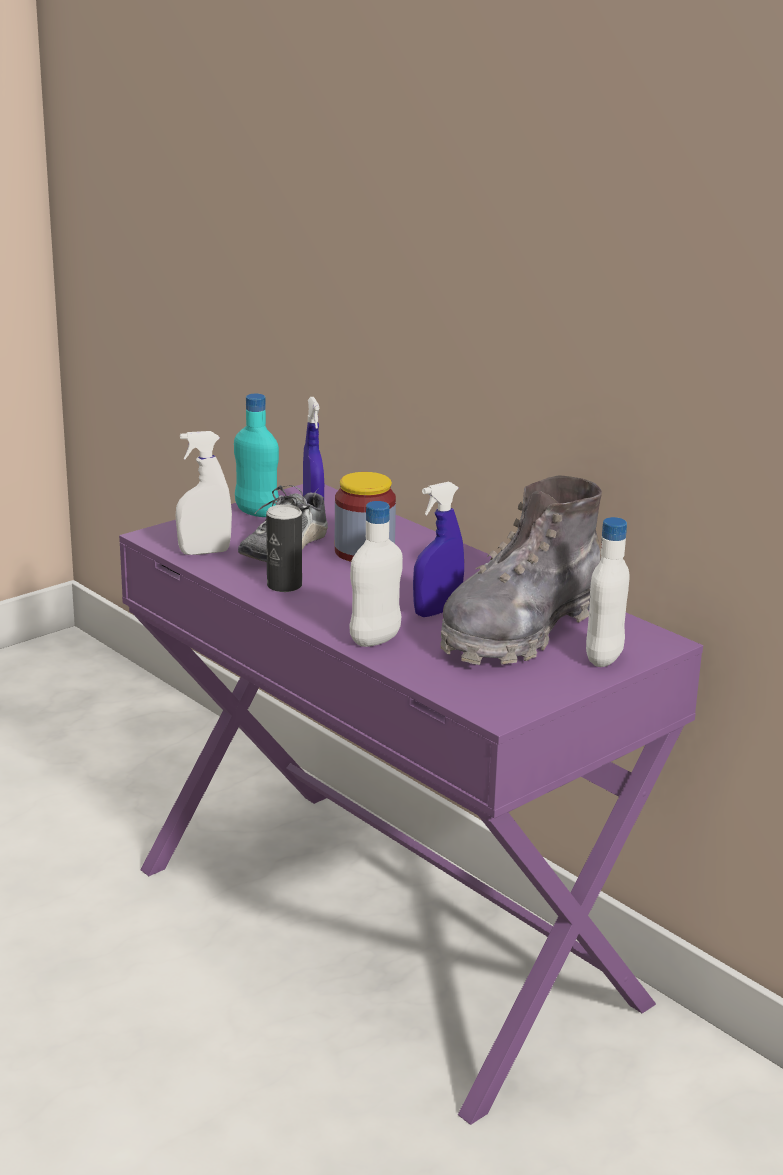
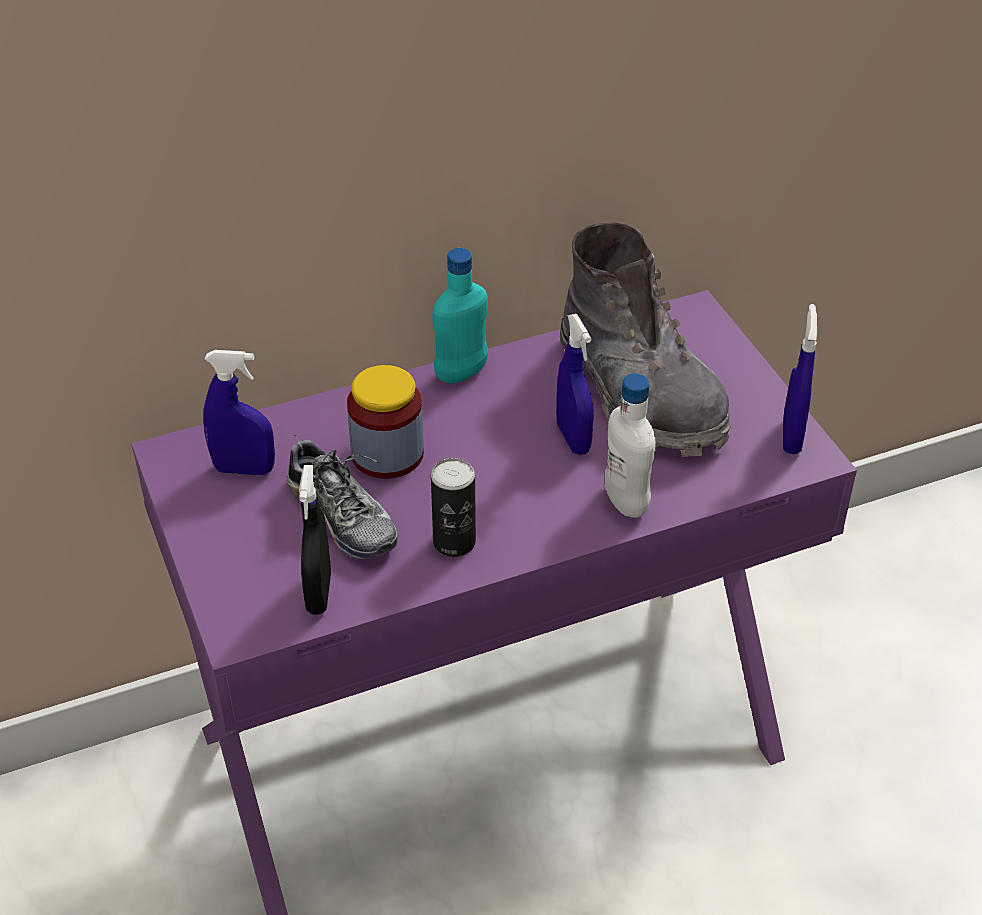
camera: 70 degrees left, 20 degrees up
(204, 552) = (319, 593): white spray bottle -> black spray bottle
(256, 512) = (214, 519): turquoise bottle -> turquoise bottle (461, 373)
(519, 701) = (791, 437): none -> blue spray bottle
(604, 658) = (718, 357): white bottle -> none

